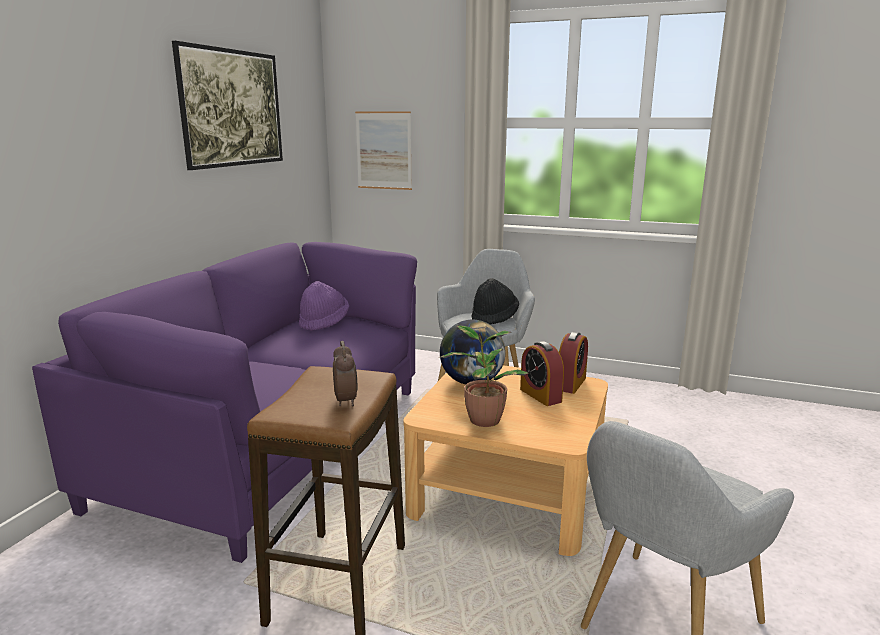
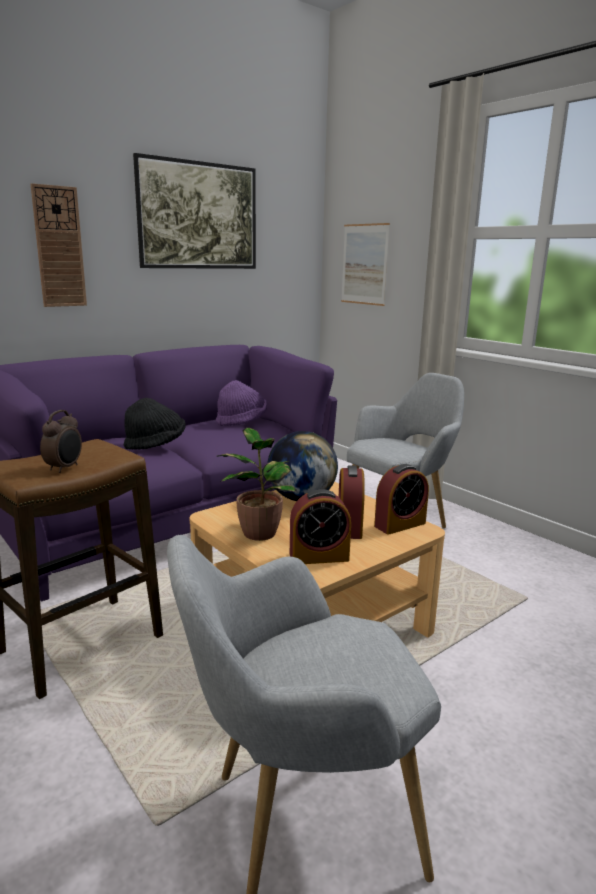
camera: 30 degrees right, 0 degrees up
(111, 154) = (59, 247): none -> wall clock
(494, 318) = (408, 447): black hat -> black hat (155, 445)
(555, 425) = (319, 557): none -> alarm clock

